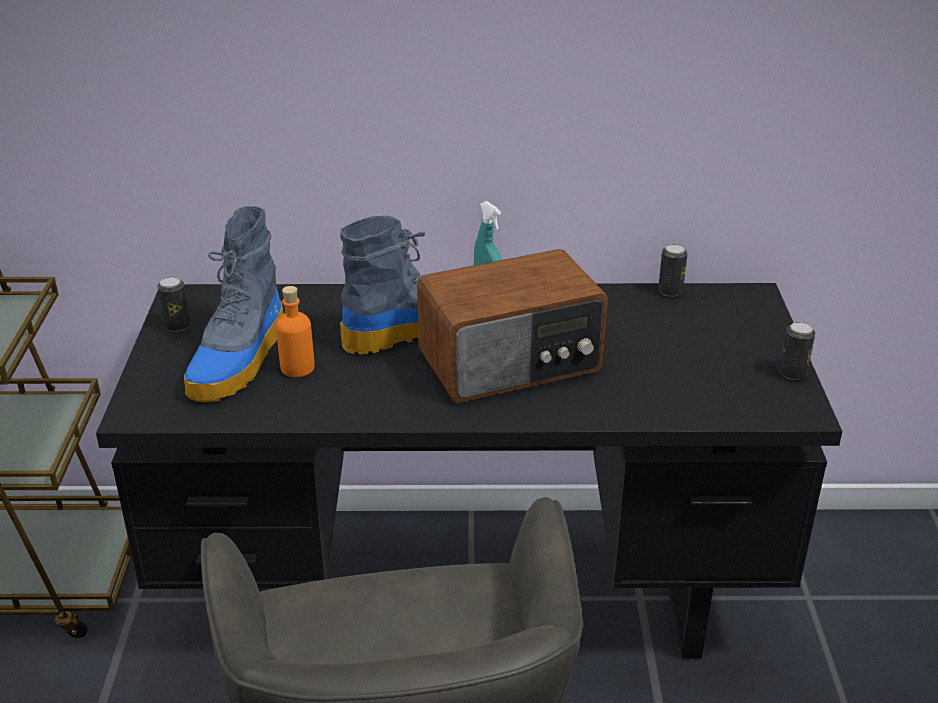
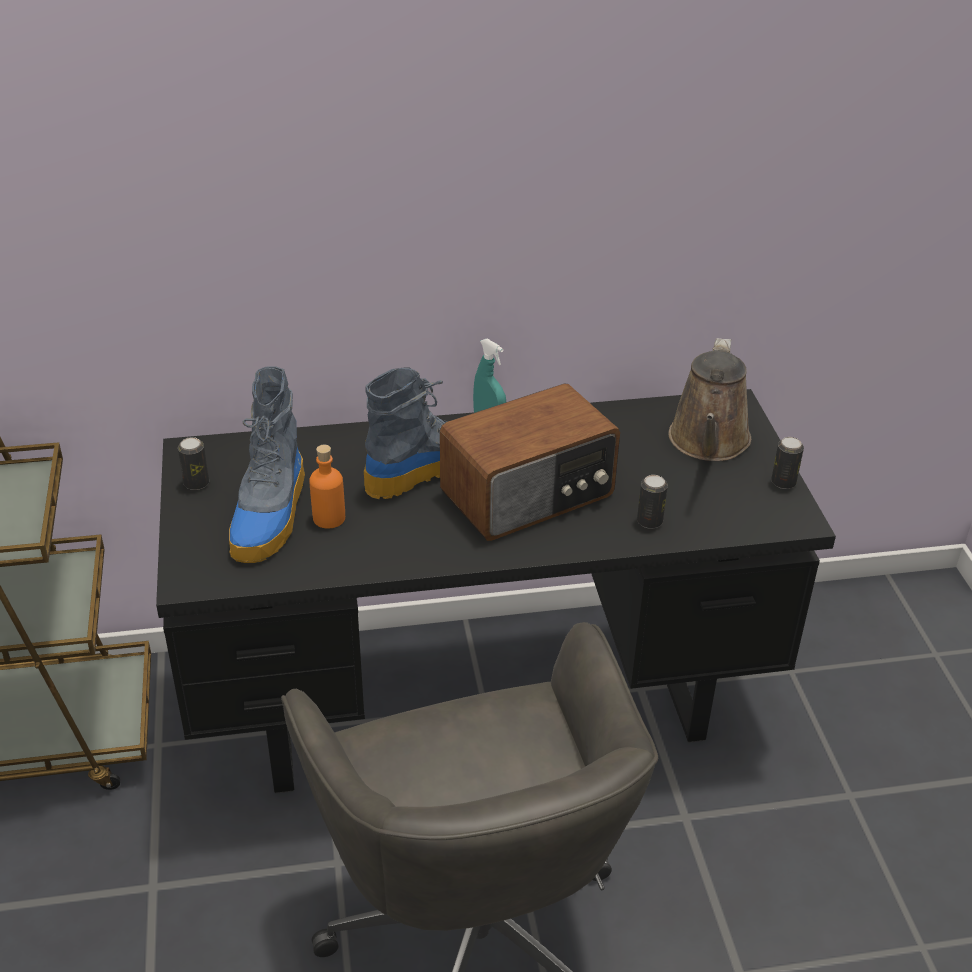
camera: 10 degrees left, 5 degrees up
(670, 291) = (657, 406): can -> can (649, 521)
(718, 329) = (708, 442): none -> brown watering can

